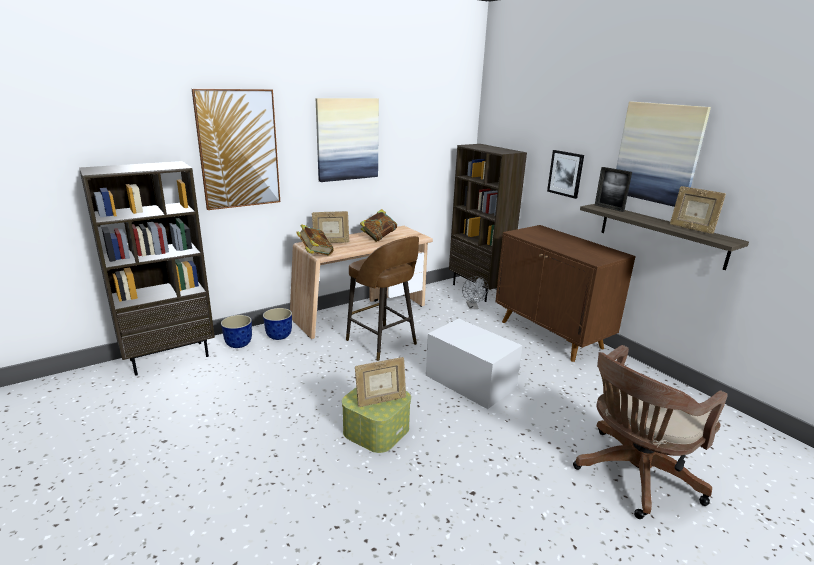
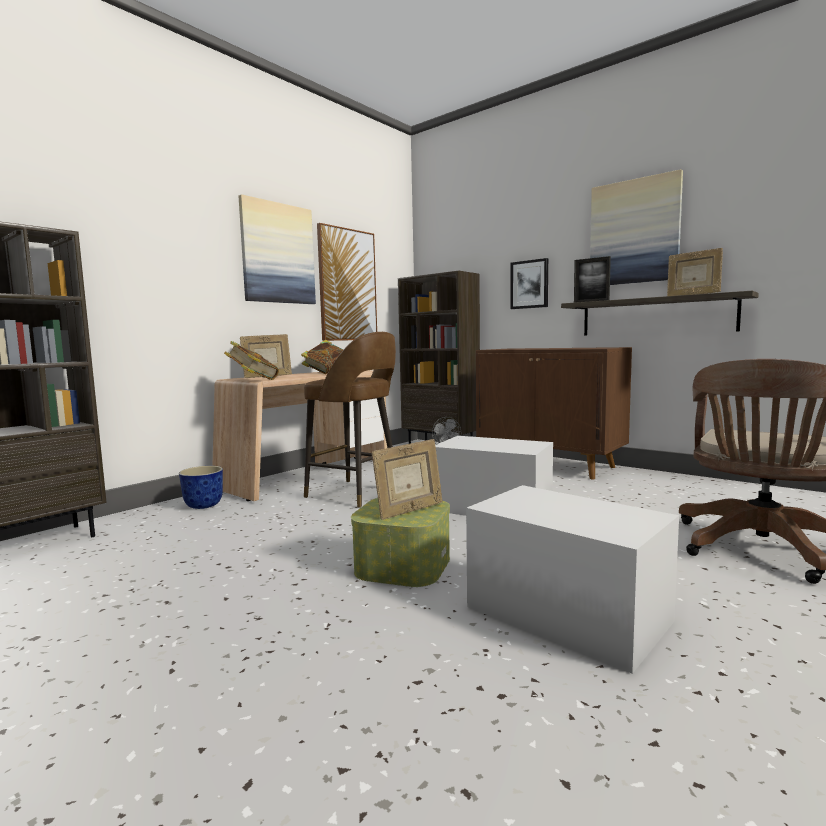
camera: 15 degrees left, 15 degrees down
(238, 149) = (139, 241): picture -> picture (347, 285)
(238, 344) = (142, 519): planter -> none
(449, 499) = (566, 613): none -> white storage box

